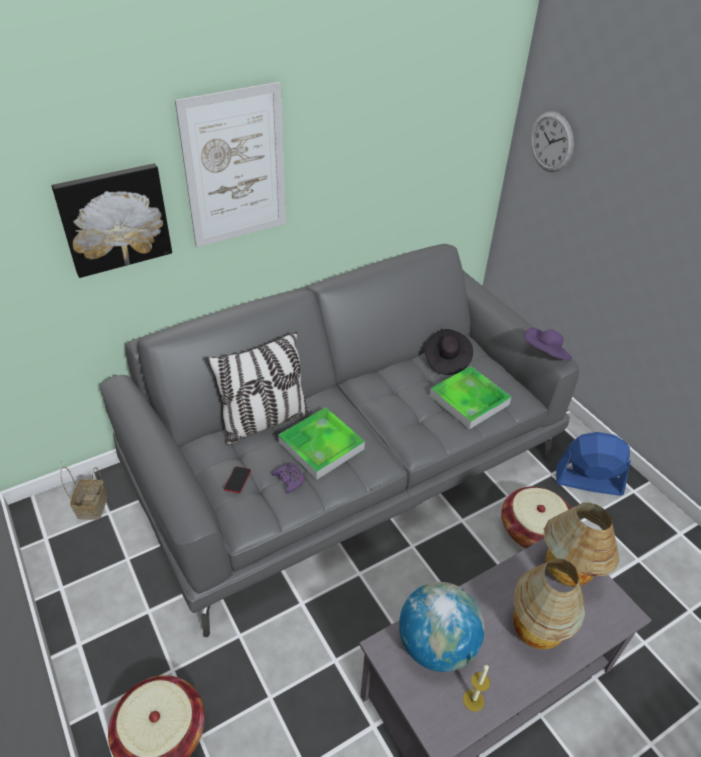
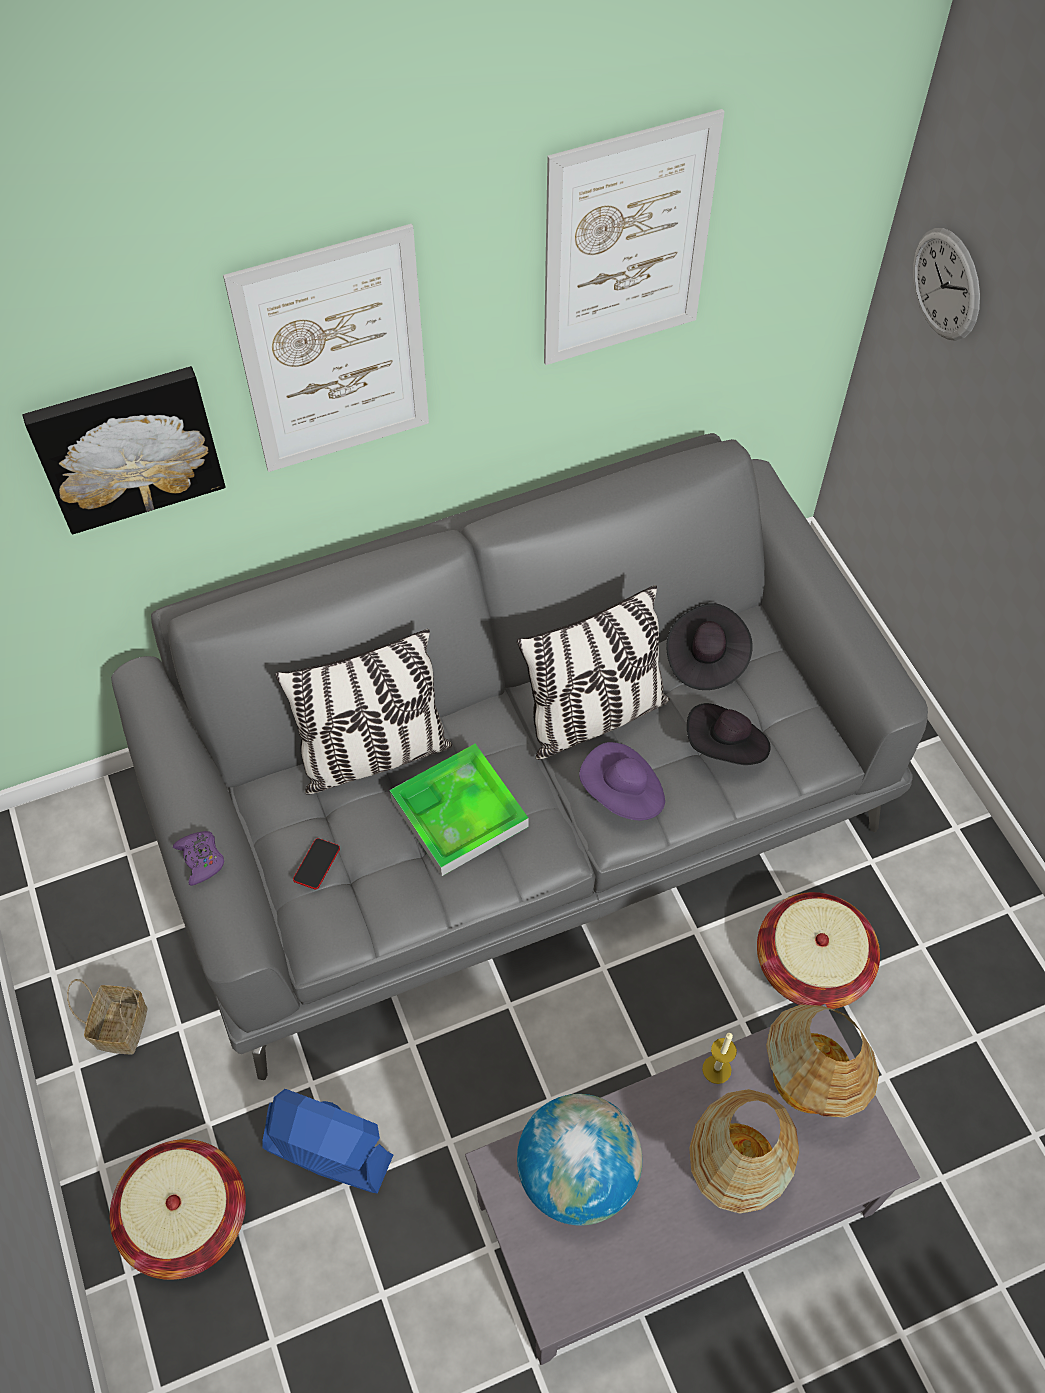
camera: 10 degrees right, 15 degrees up
(91, 506) = (102, 837): basket -> basket (121, 1025)
(289, 480) = (398, 871): purple game controller -> purple game controller (201, 859)
(389, 115) = (627, 243): none -> picture
(390, 392) = (594, 716): none -> pillow
(469, 400) = (726, 747): tray -> black hat
(473, 700) = (613, 1263): candle -> candle (716, 1069)
(545, 355) = (871, 686): purple hat -> purple hat (623, 794)
(588, 481) = (933, 882): blue fan -> blue fan (328, 1151)

